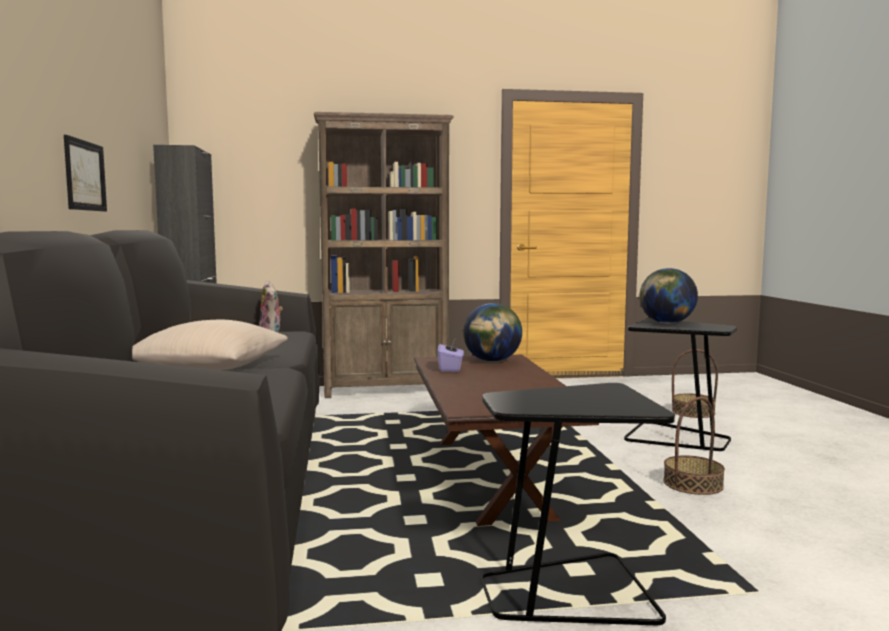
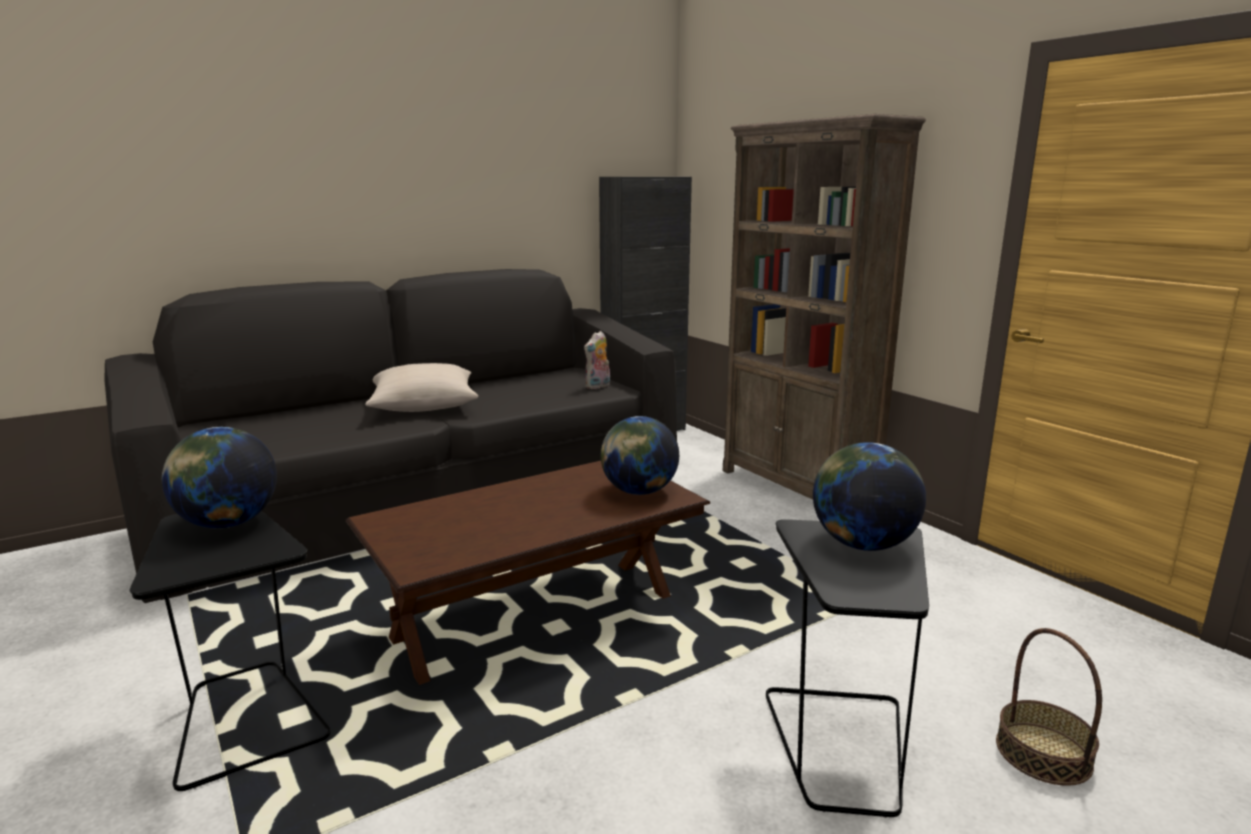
camera: 65 degrees right, 10 degrees up
(85, 176) = (435, 226): picture -> none
(450, 368) = (572, 480): purple tissue box -> none
(539, 396) = (227, 523): none -> globe
(692, 484) = (611, 783): basket -> none

